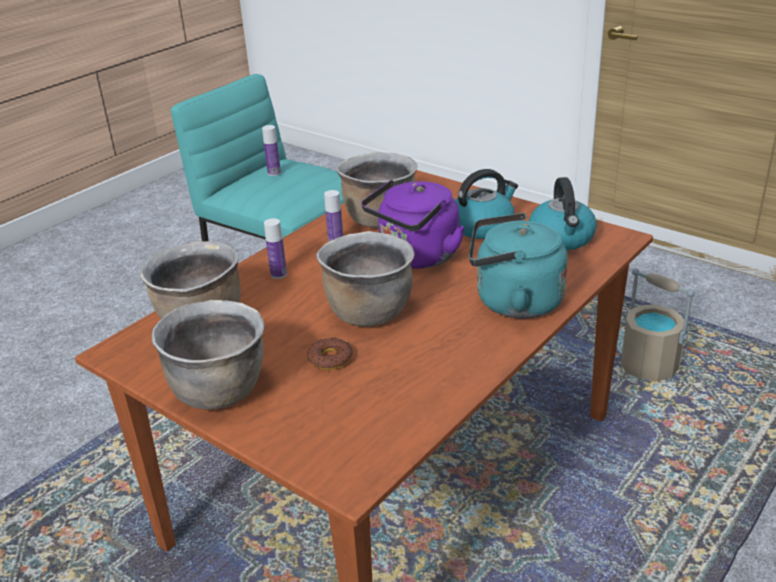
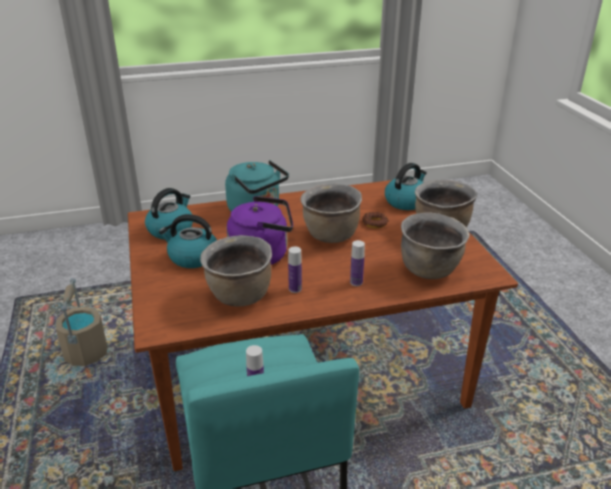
camera: 145 degrees left, 0 degrees up
(318, 428) = (406, 201): none -> kettle

